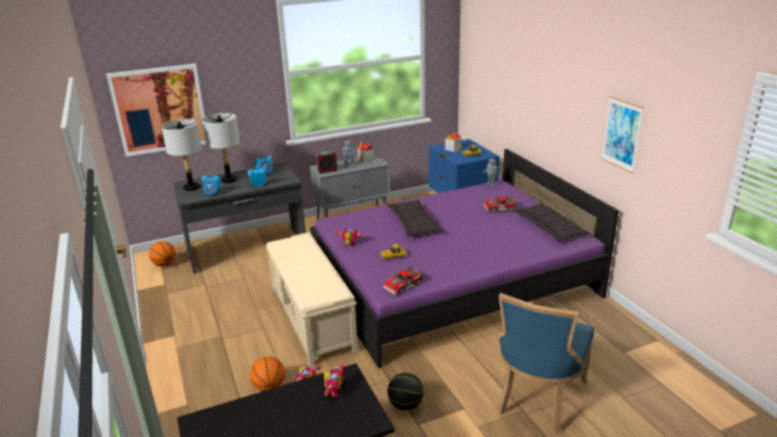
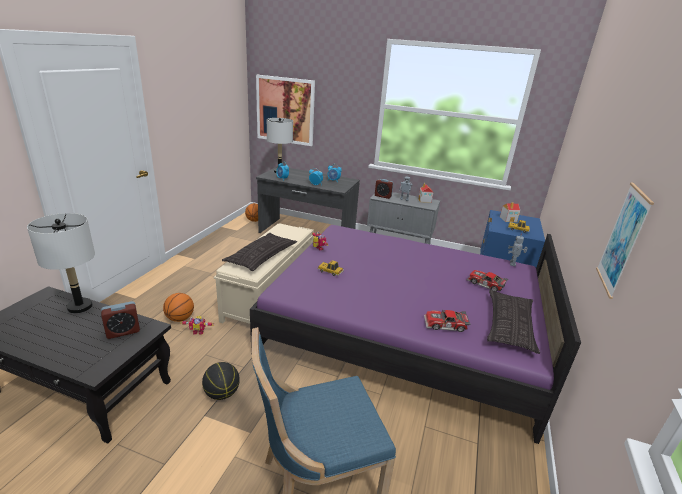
camera: 40 degrees right, 0 degrees up
(228, 180) = (306, 176): grey table lamp -> grey table lamp (79, 307)
(333, 391) = (123, 331): toy robot -> alarm clock
(404, 285) = (296, 295): toy car -> toy car (445, 325)
(413, 223) = (390, 258): pillow -> pillow (261, 256)

